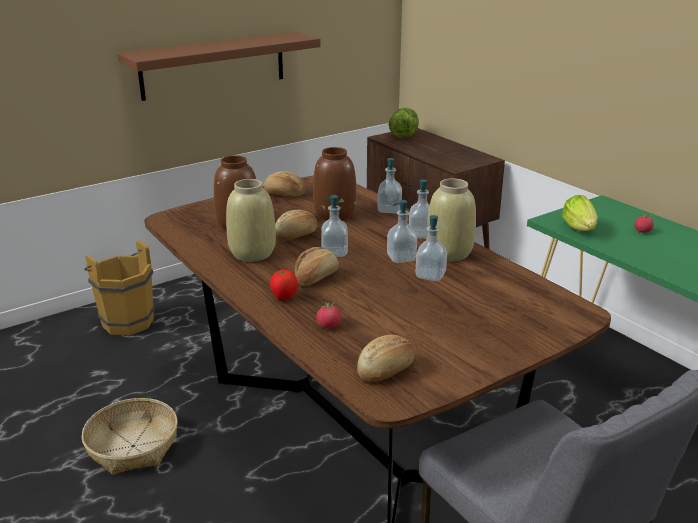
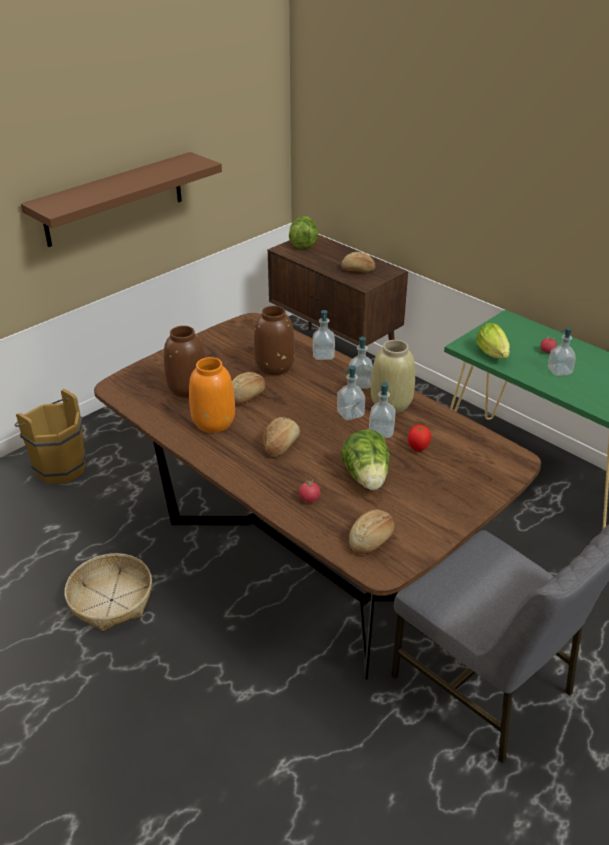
camera: 10 degrees left, 10 degrees up
(253, 253) = (214, 422): beige vase -> orange vase
(284, 194) = (218, 344): bread -> bread (358, 270)
(284, 298) = (260, 472): tomato -> tomato (417, 448)
(334, 252) = (288, 413): soap dispenser -> soap dispenser (559, 371)
(400, 313) = (367, 478): none -> lettuce

